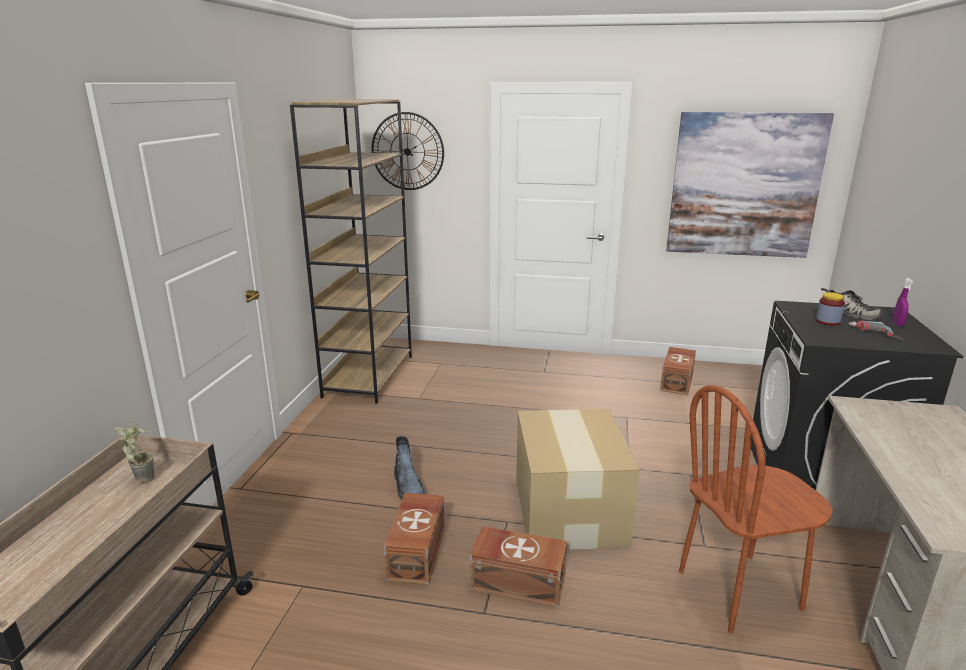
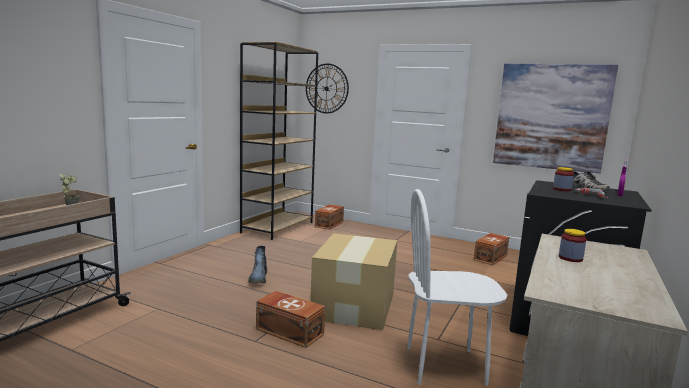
camera: 15 degrees right, 10 degrees down
(418, 552) = (238, 307): brown storage box -> brown storage box (330, 224)
(739, 590) = (445, 365): brown chair -> white chair
(905, 447) = (570, 258): none -> jar

